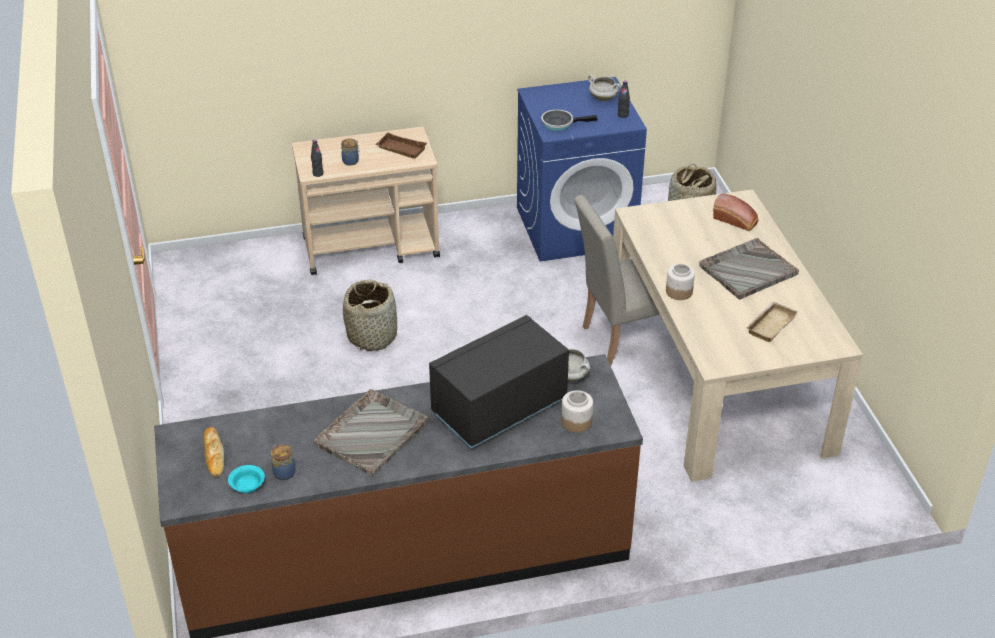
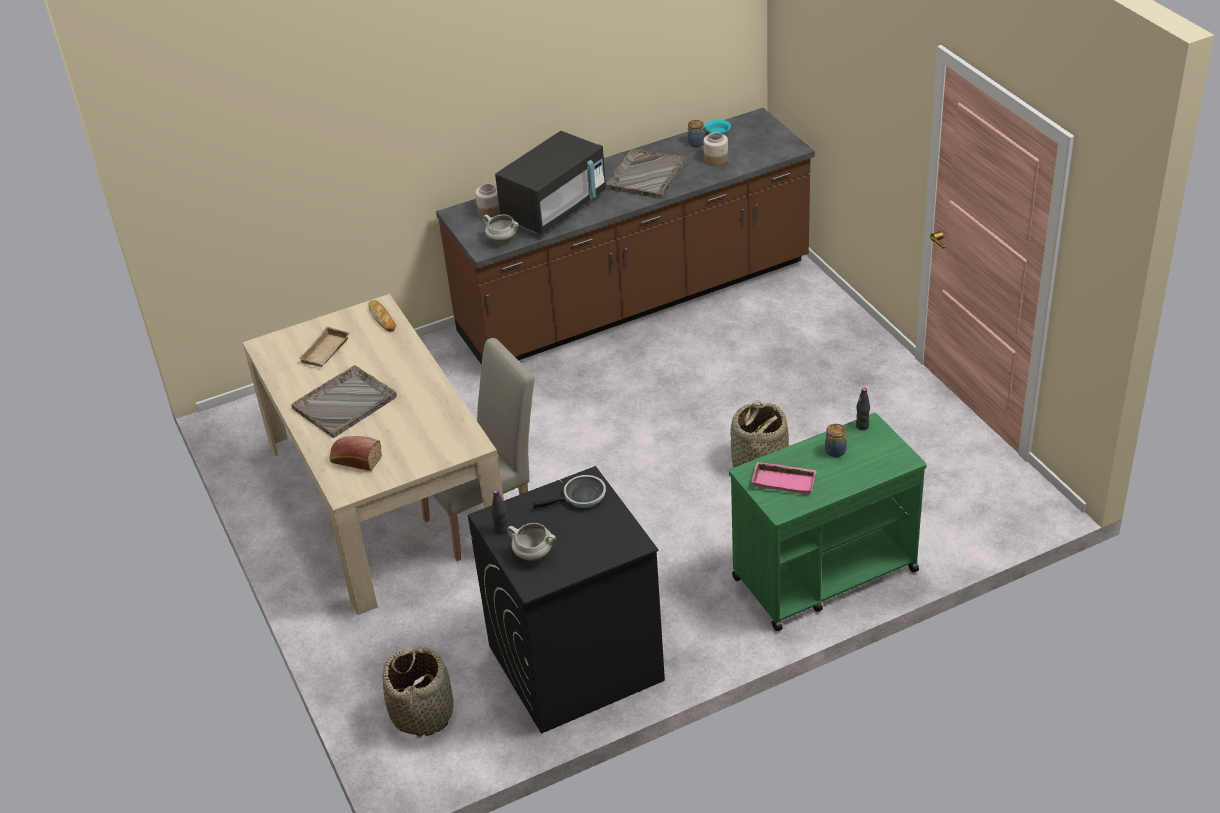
camera: 170 degrees right, 0 degrees up
(213, 454) = (755, 143): bread -> bread (382, 318)
(372, 247) = (823, 574): beige cart -> green cart
(400, 149) = (785, 481): brown tray -> pink tray
(576, 227) = (575, 664): blue washing machine -> black washing machine
(678, 292) = (416, 366): jar -> jar (716, 159)

